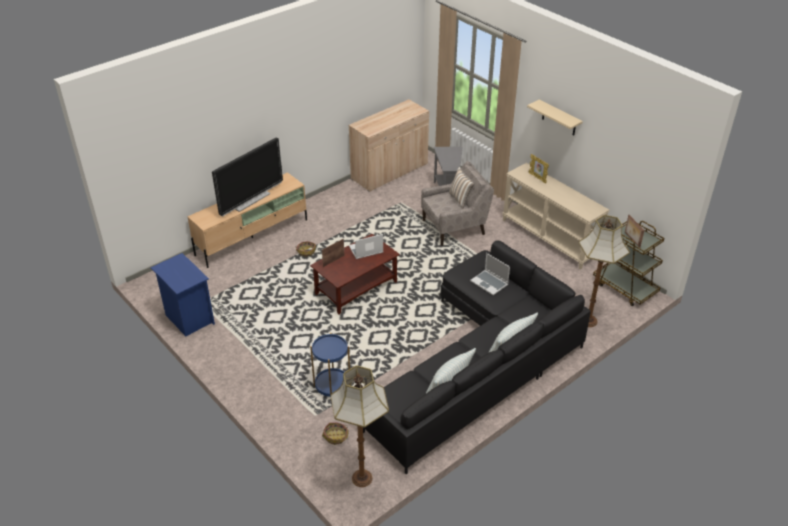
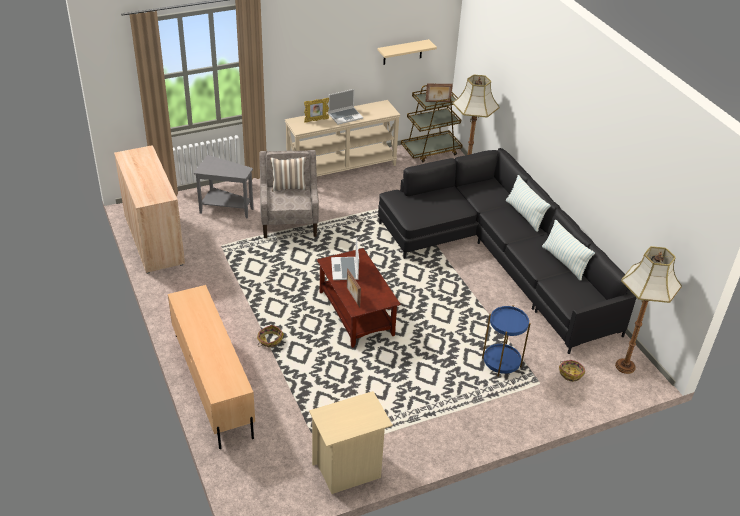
camera: 75 degrees left, 0 degrees up
(188, 318) = (348, 470): blue nightstand -> beige nightstand
(250, 200) = (210, 337): television -> none
(490, 283) = (435, 203): laptop -> laptop (345, 116)
(559, 118) = (313, 51): beige shelf -> beige shelf (402, 52)

